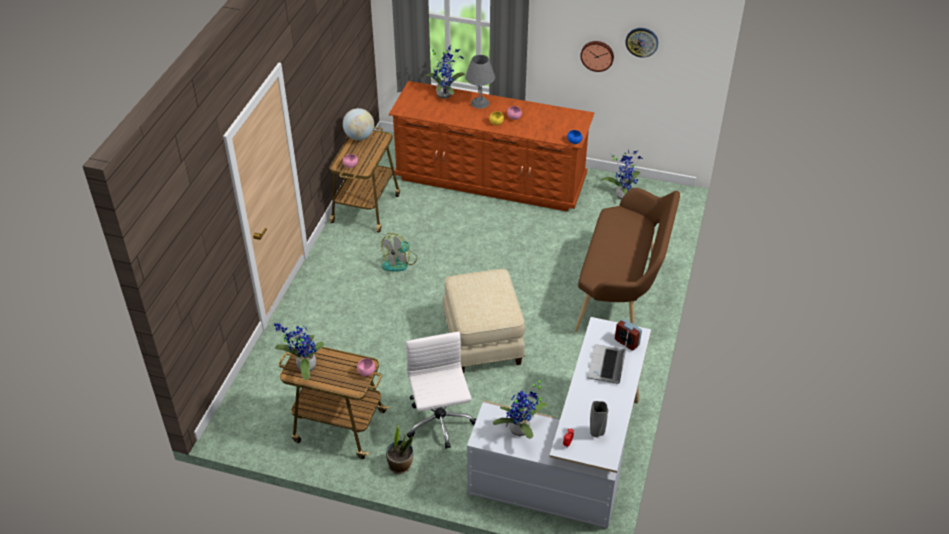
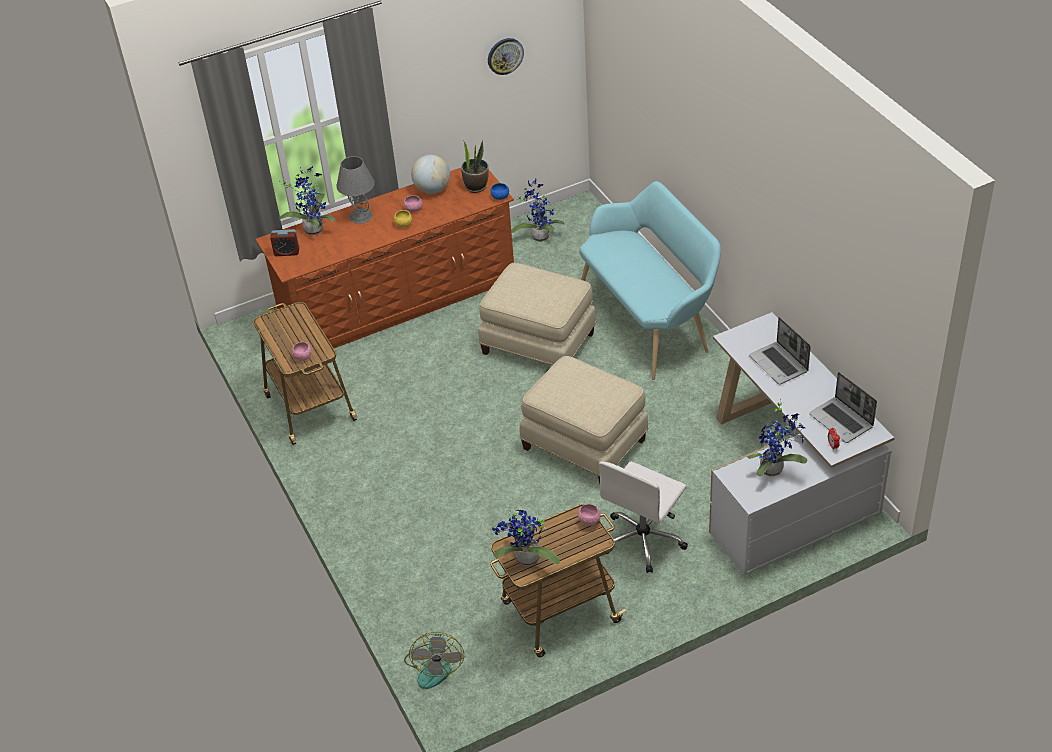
camera: 40 degrees left, 0 degrees up
(359, 137) = (272, 325): globe -> globe (432, 189)
(400, 262) = (415, 432): fan -> fan (434, 666)
(400, 465) = (658, 600): potted plant -> potted plant (476, 186)
(440, 423) = (644, 540): white office chair -> white office chair turned 90 degrees counterclockwise
(537, 259) = (539, 342): none -> beige ottoman
(596, 432) = (842, 421): grey vase -> laptop
(597, 55) = (460, 95): wall clock -> none
(622, 293) = (649, 321): brown bench -> turquoise bench
(627, 342) = (768, 335): alarm clock -> alarm clock (287, 252)

